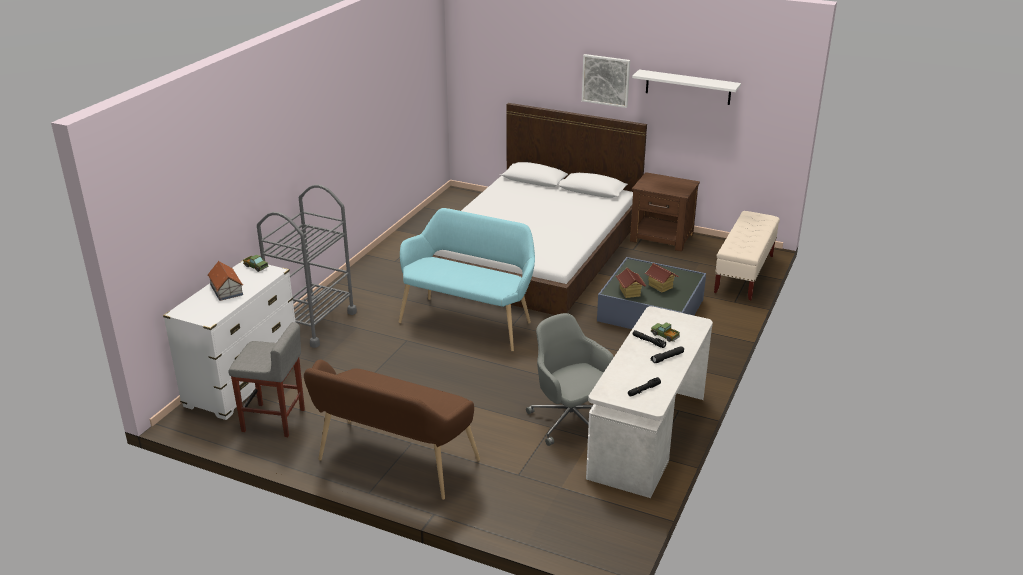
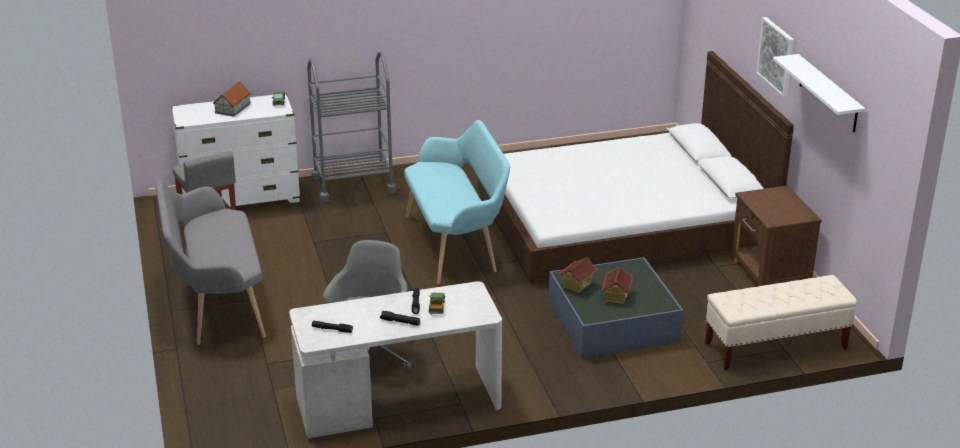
camera: 50 degrees right, 0 degrees up
(392, 463) = (216, 304): brown bench -> grey bench

